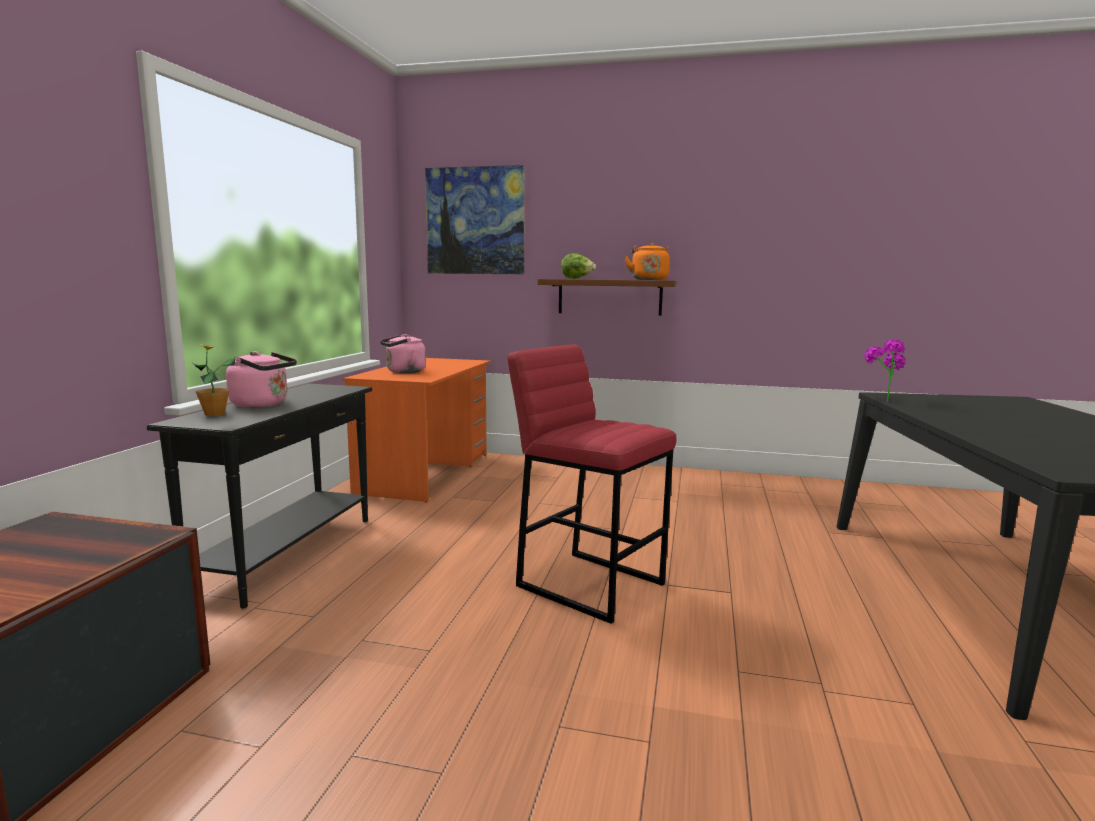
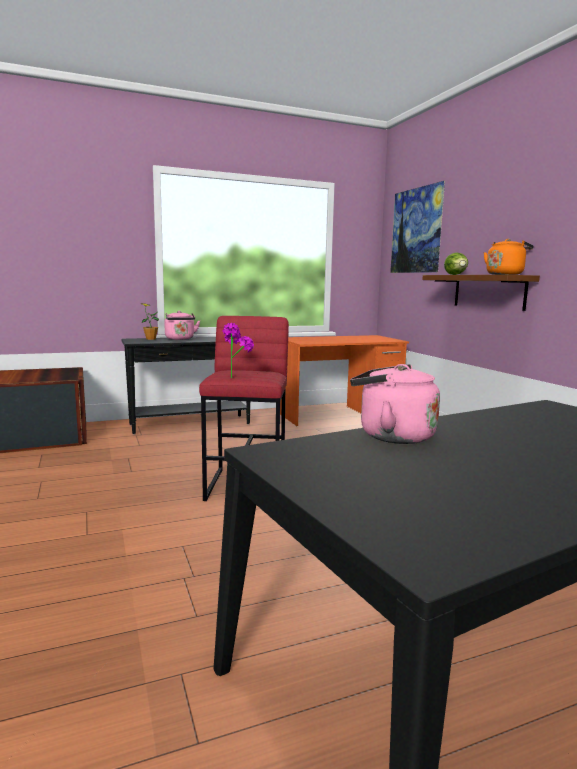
camera: 55 degrees right, 0 degrees up
(403, 372) = (319, 339): pink kettle -> pink kettle (391, 436)
(881, 400) = (514, 405): potted plant -> potted plant (236, 376)

